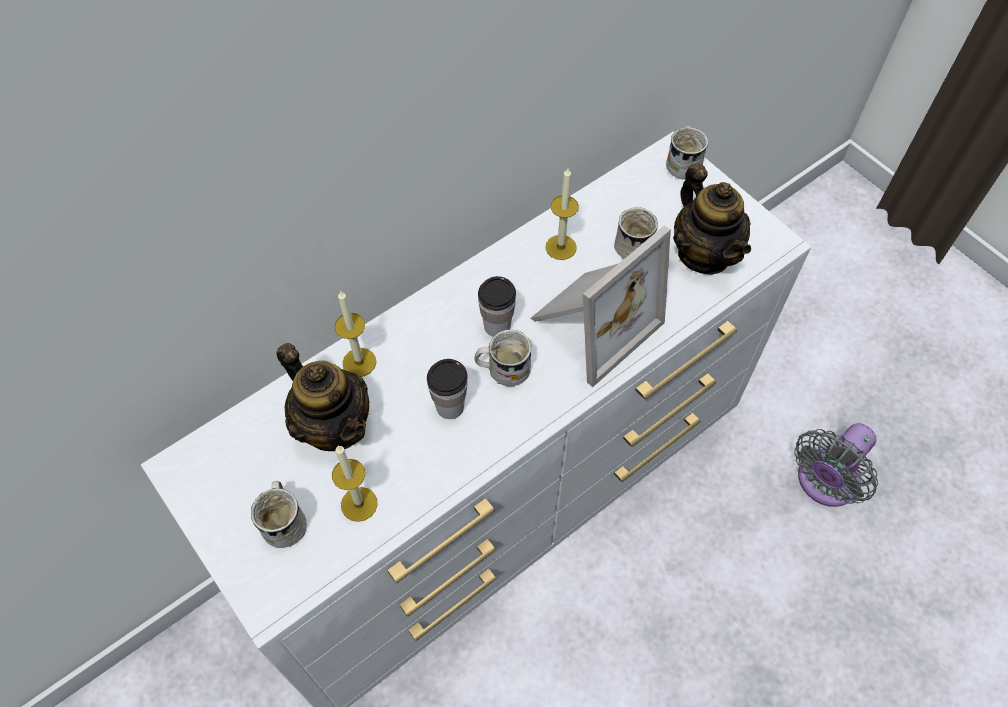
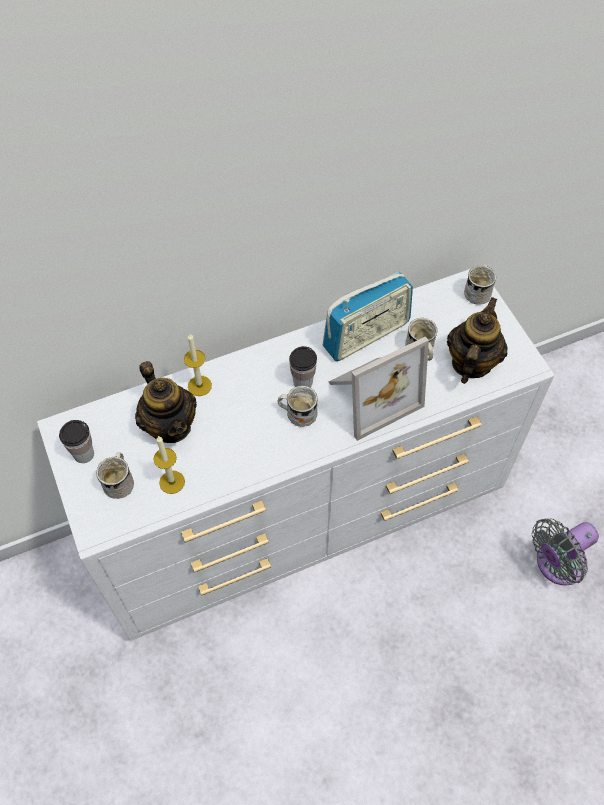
camera: 15 degrees right, 0 degrees up
(450, 406) = (253, 431): cup -> cup (84, 454)
(561, 247) = (366, 335): candle -> radio
(704, 254) = (471, 363): teapot -> teapot turned 150 degrees counterclockwise

